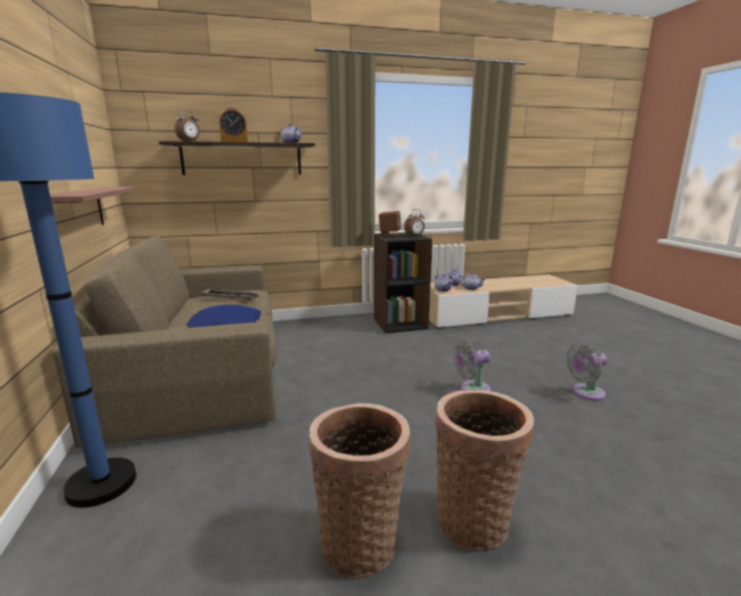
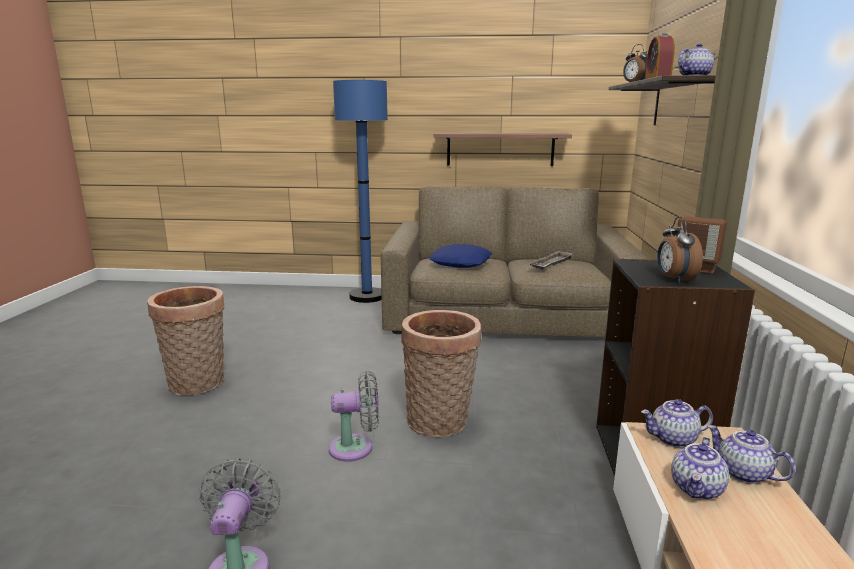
camera: 110 degrees right, 0 degrees up
(360, 540) = (237, 348): basket -> basket (441, 422)
(472, 389) = (356, 448): grey fan -> grey fan turned 75 degrees clockwise

